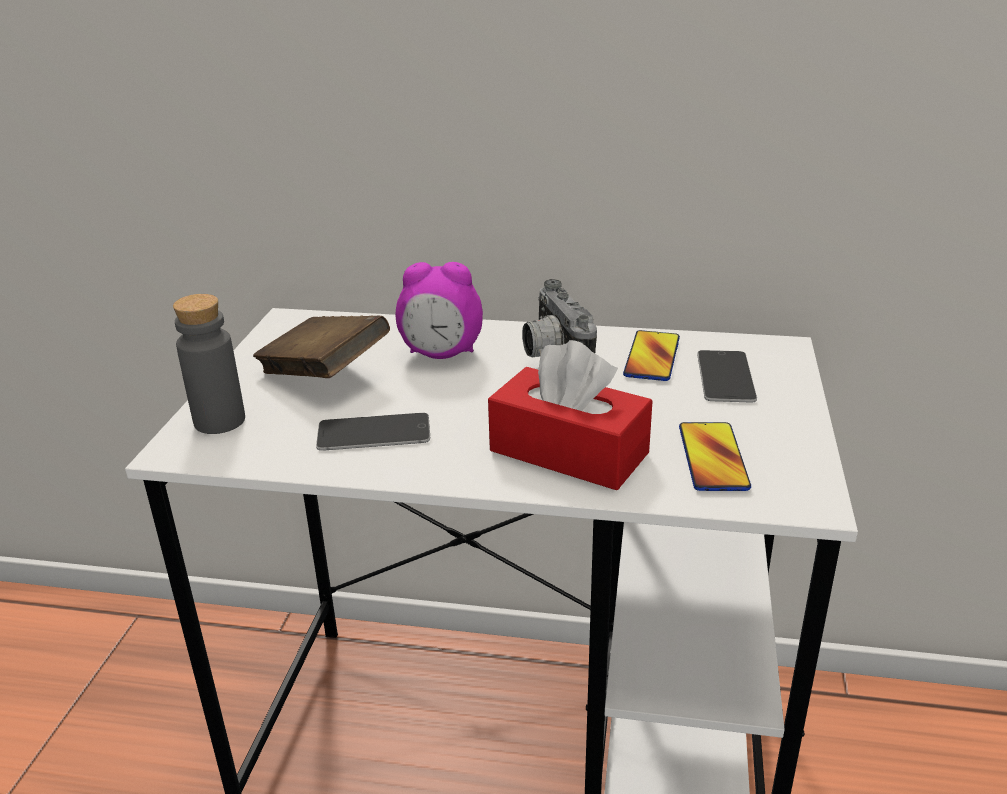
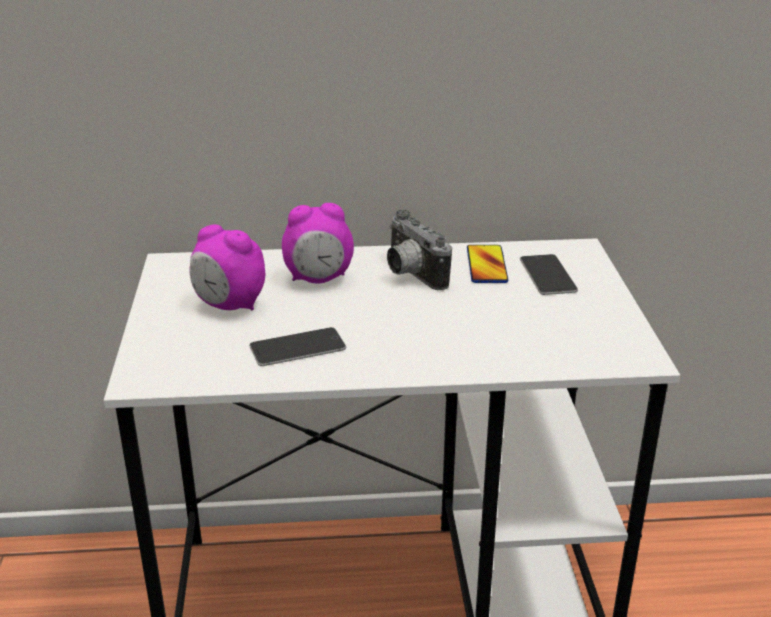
camera: 15 degrees left, 0 degrees up
(219, 421) = (162, 353): grey bottle -> none
(324, 374) = (229, 305): brown book -> alarm clock
(568, 452) = (457, 344): red tissue box -> none
(713, 458) = (563, 336): phone -> none

